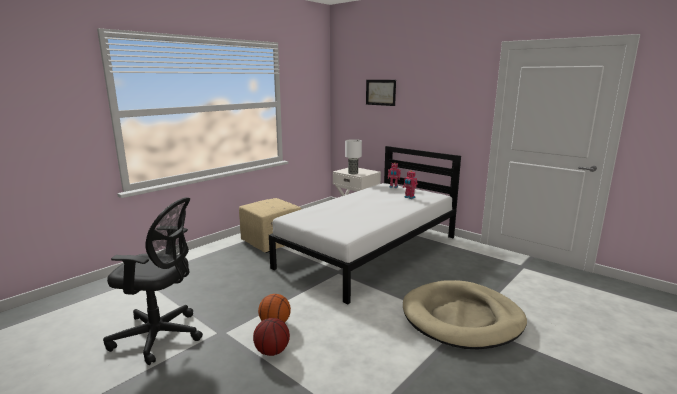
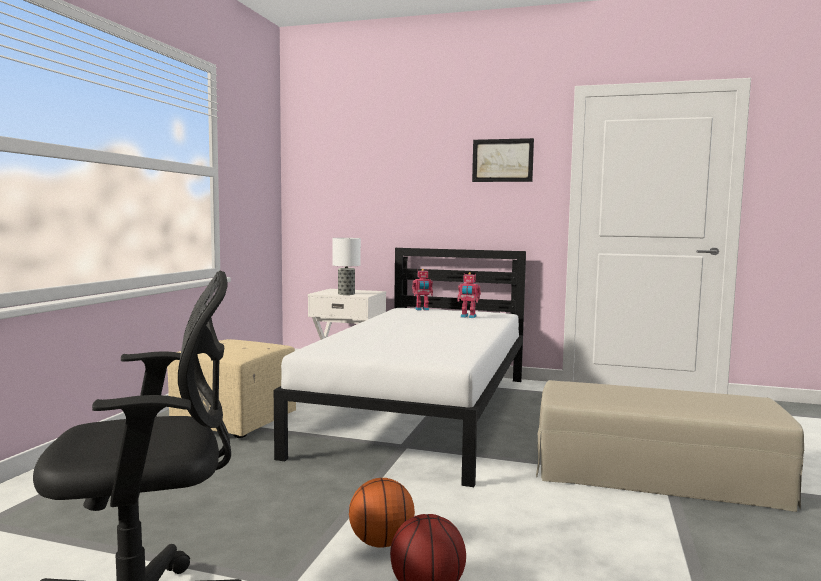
camera: 25 degrees left, 10 degrees down
(380, 92) = (380, 163): picture -> picture (502, 160)
(462, 318) = (655, 472): beige dog bed -> beige ottoman

